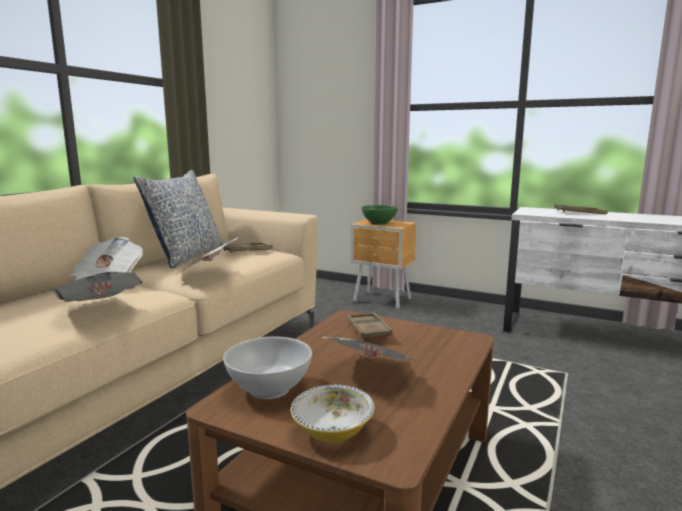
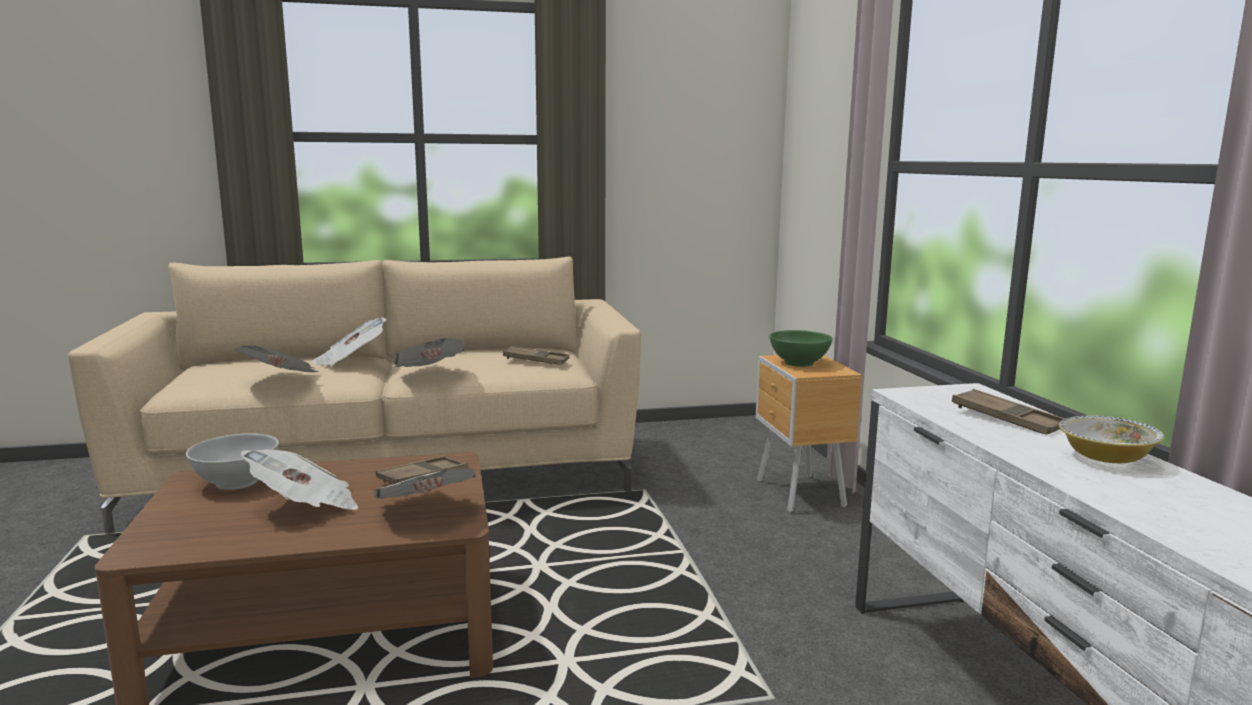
camera: 50 degrees right, 0 degrees up
(187, 256) = (478, 352): pillow -> none
(332, 431) = (173, 522): bowl -> bowl (1105, 458)
(434, 341) = (426, 511): none -> newspaper

